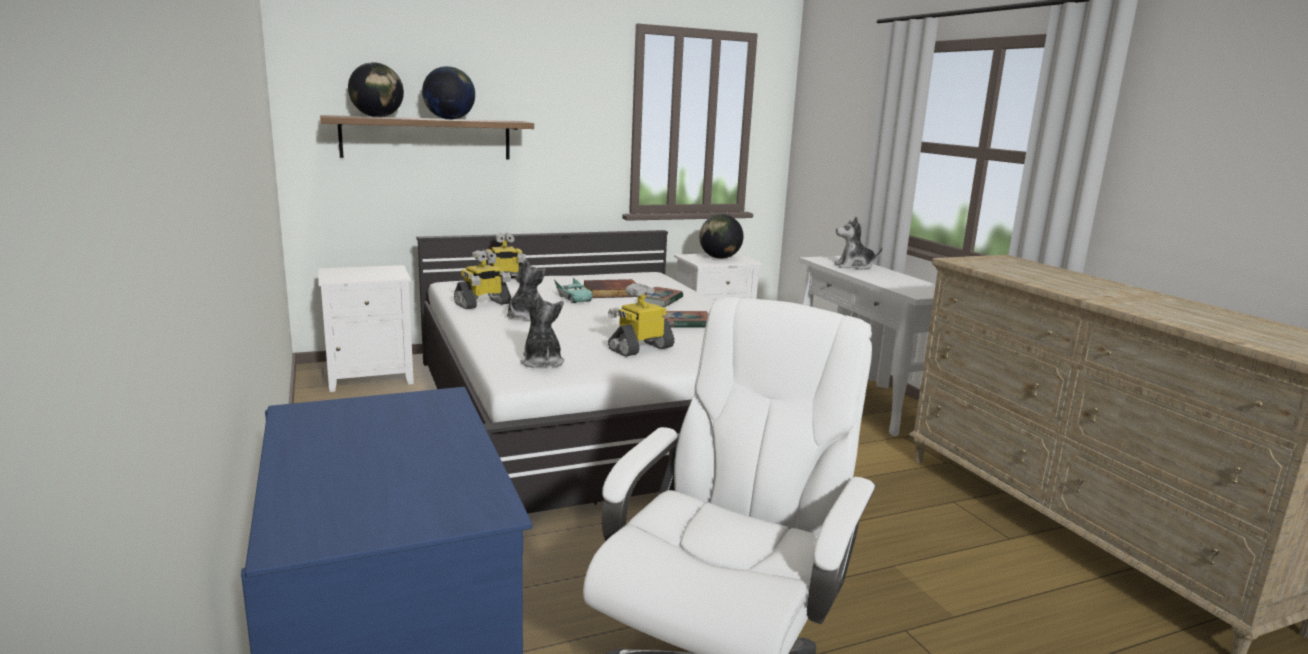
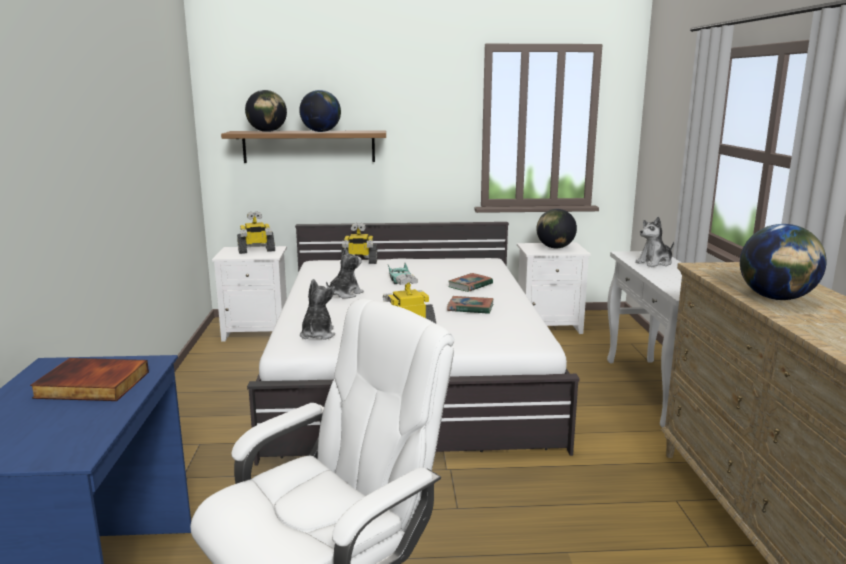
camera: 20 degrees right, 0 degrees up
(483, 304) = (323, 281): toy robot -> toy robot (256, 251)
(612, 292) = (436, 276): book -> book (91, 385)
(854, 266) = (655, 263): plush toy -> plush toy turned 45 degrees counterclockwise
(1062, 284) = (776, 298): none -> globe

